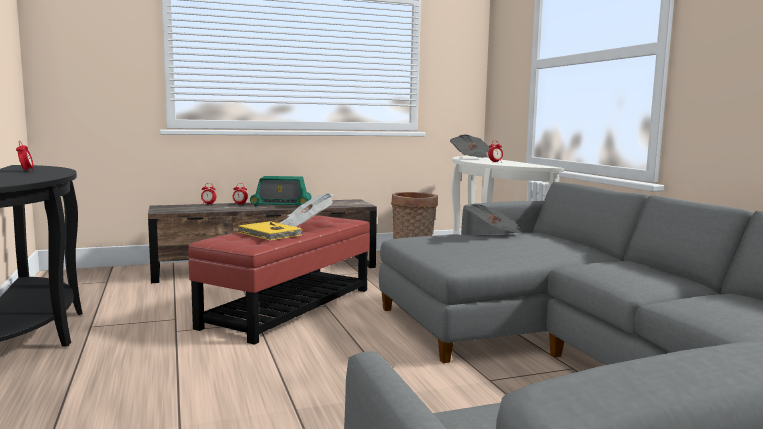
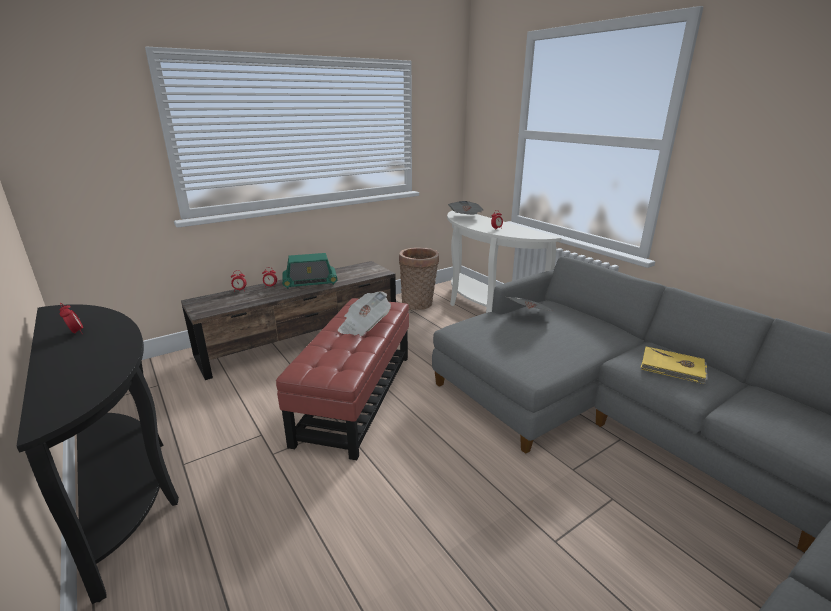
camera: 15 degrees left, 15 degrees up
(269, 234) = (343, 348): yellow book -> yellow book (673, 368)

